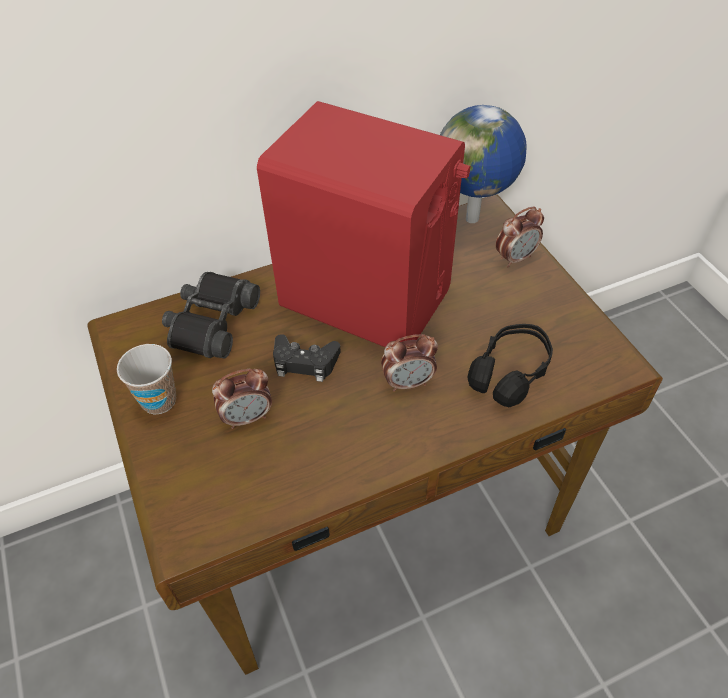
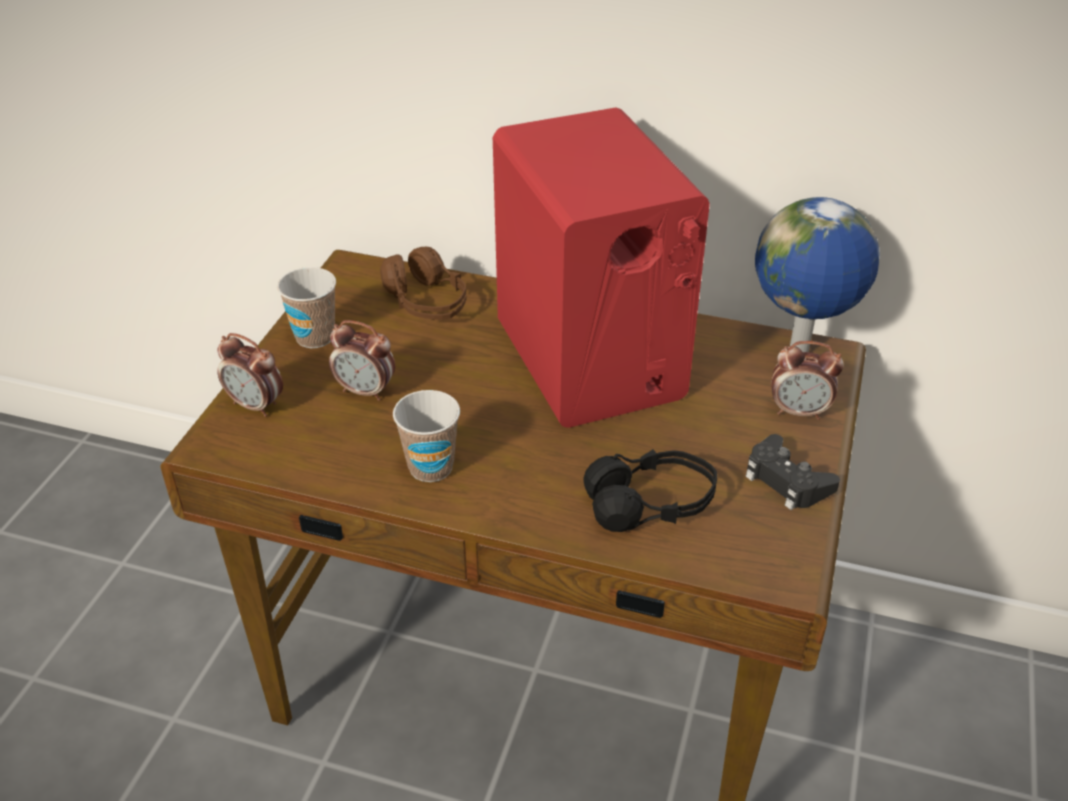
camera: 40 degrees right, 10 degrees down
(211, 322) = (427, 302): black binoculars -> brown headphones
(305, 362) = (466, 379): black game controller -> black game controller (786, 480)
(357, 442) = (431, 467): none -> cup
(408, 382) = (537, 451): alarm clock -> alarm clock (256, 405)

